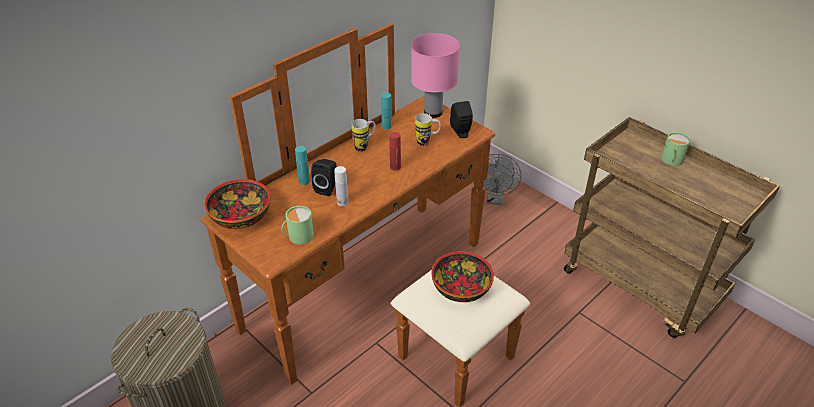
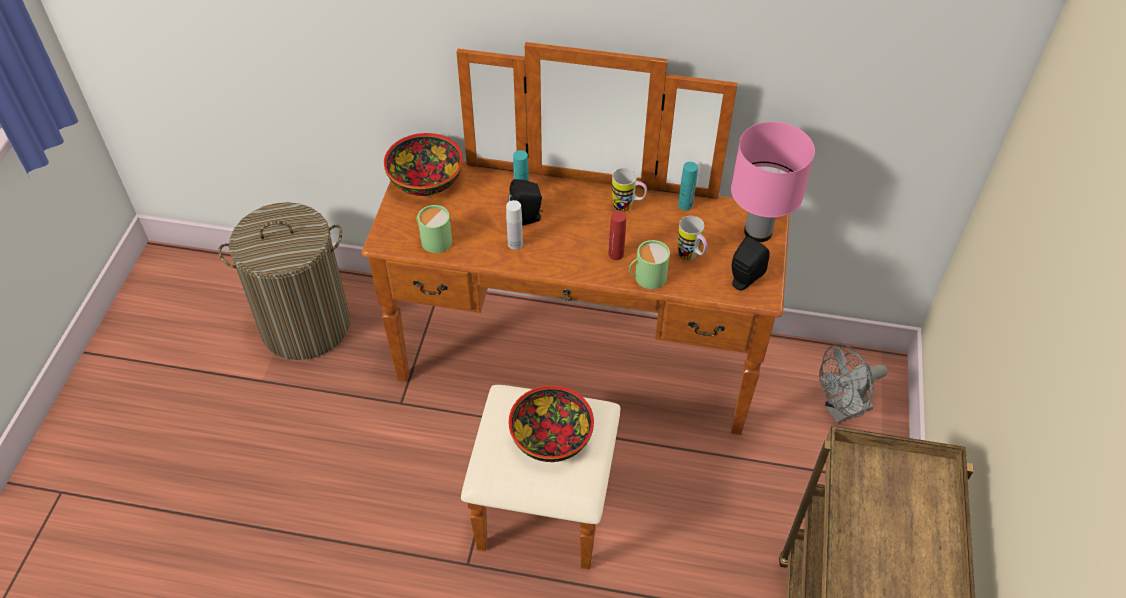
camera: 55 degrees right, 10 degrees up
(671, 160) = (926, 547): green mug -> green mug (647, 277)

